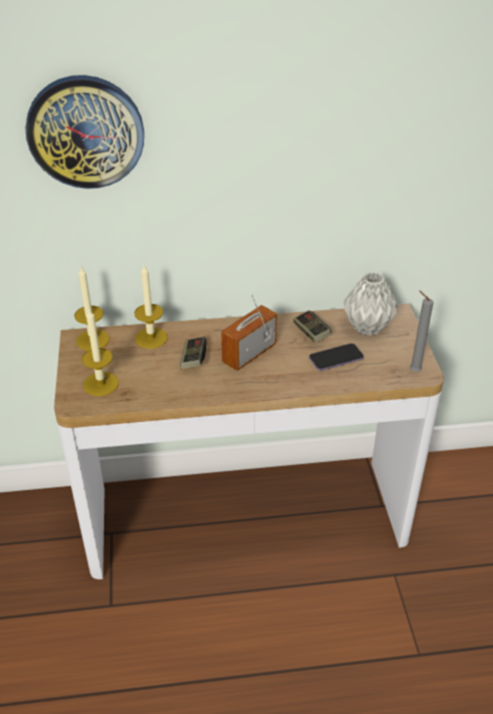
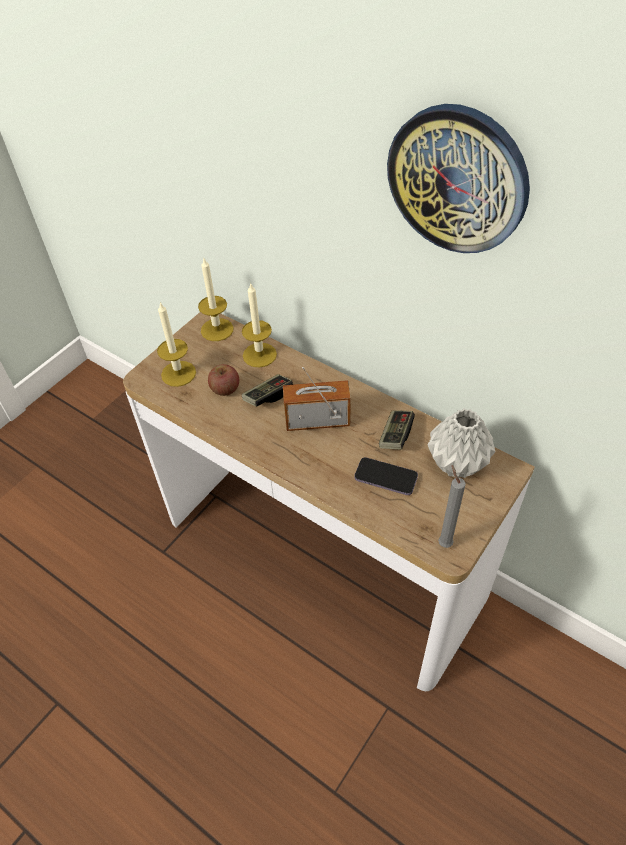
camera: 45 degrees right, 10 degrees up
(85, 132) = (226, 126): wall clock -> wall clock (457, 180)
(154, 372) = (225, 389): none -> apple

